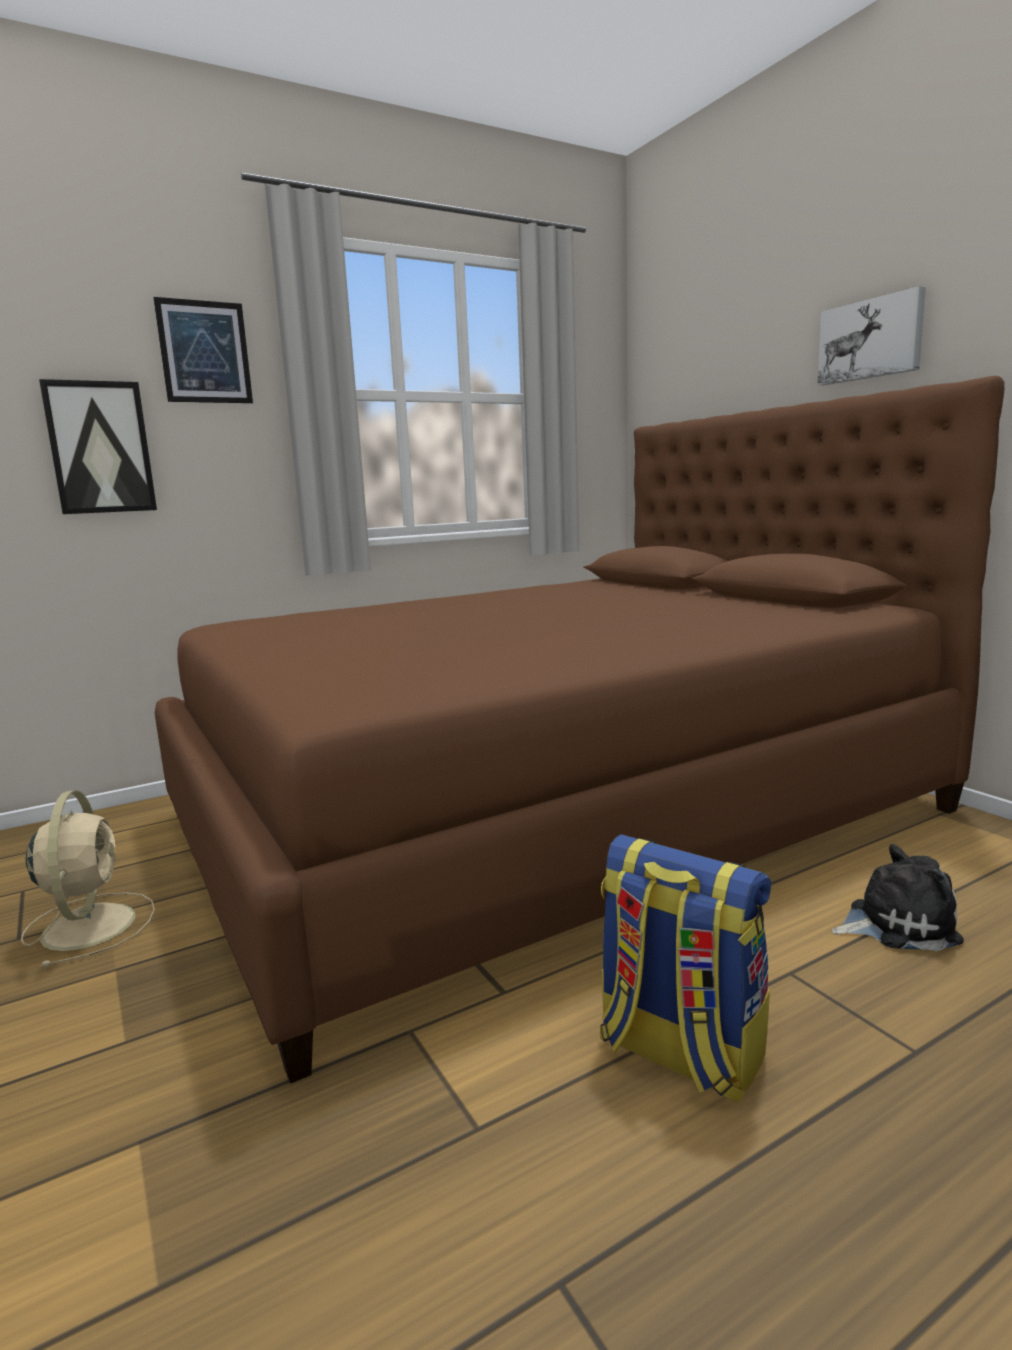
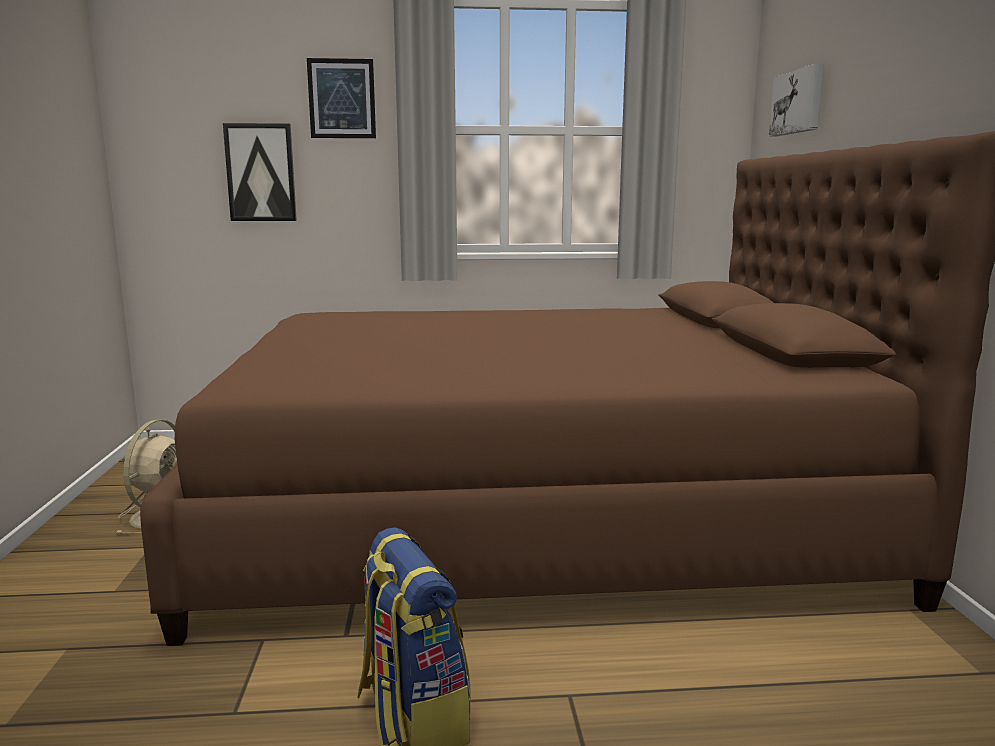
camera: 25 degrees right, 0 degrees up
(871, 339) = (924, 81): picture -> picture (798, 102)
(896, 924) = (718, 690): plush toy -> none

